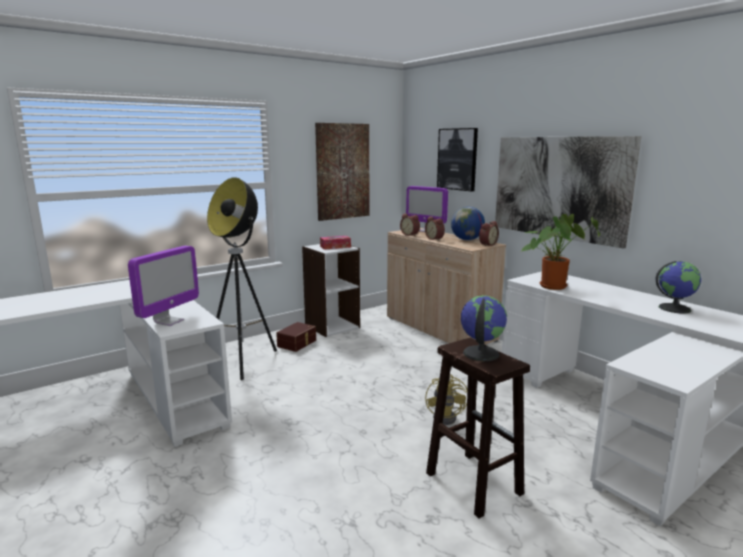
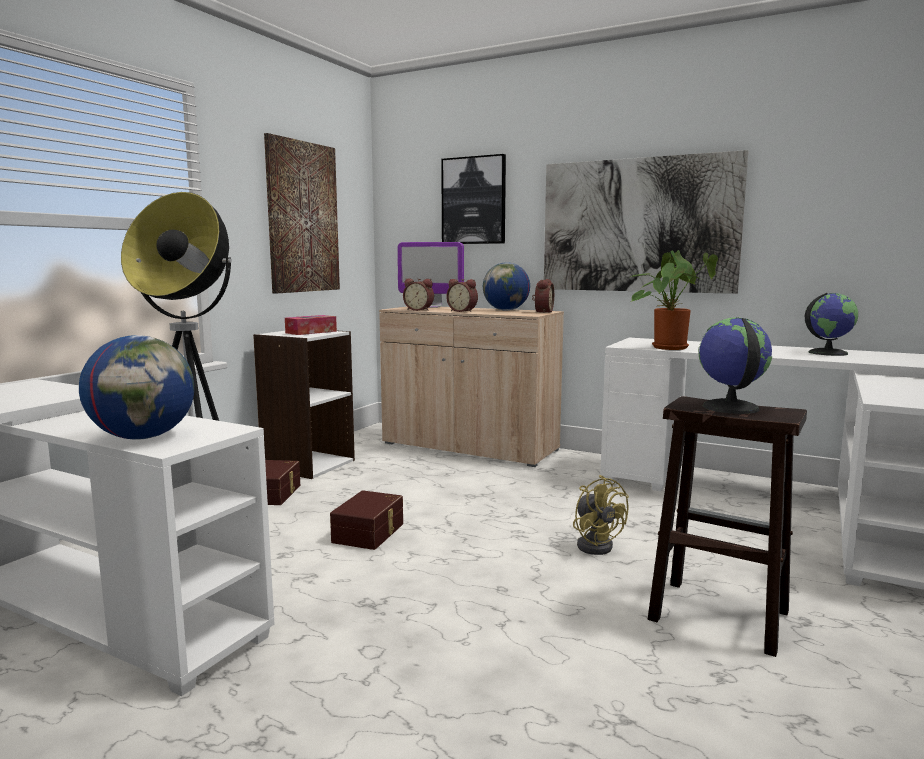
camera: 25 degrees left, 5 degrees down
(169, 321) = (143, 437): monitor -> globe
(325, 379) = (370, 533): none -> brown storage box

